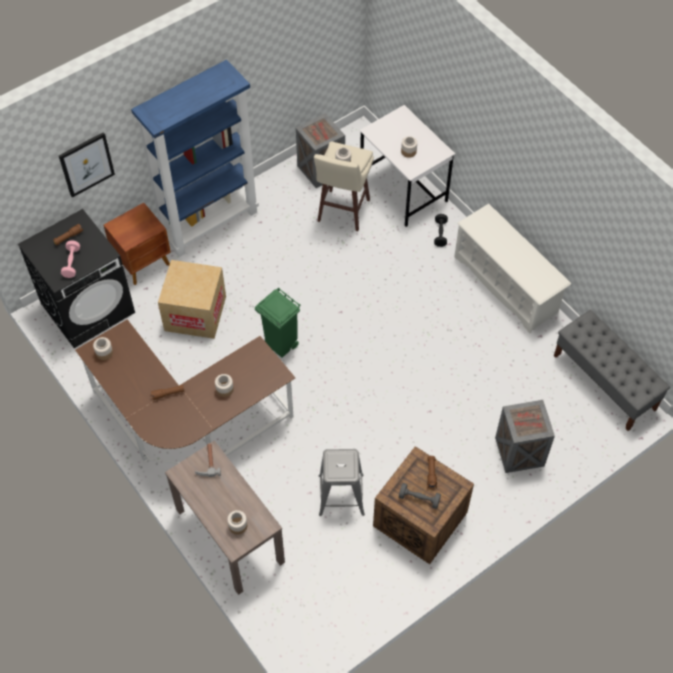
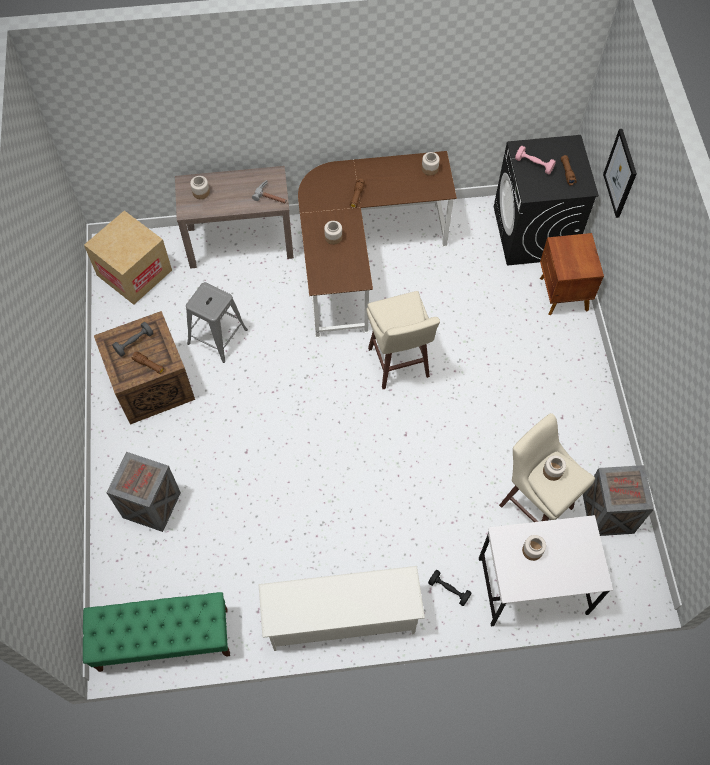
camera: 120 degrees right, 5 degrees up
(195, 313) = (477, 311): cardboard box -> cardboard box (134, 273)
(210, 223) = (584, 371): blue bookcase -> none
(281, 345) = (398, 364): green trash can -> beige stool
(604, 382) = (163, 640): grey bench -> green bench

